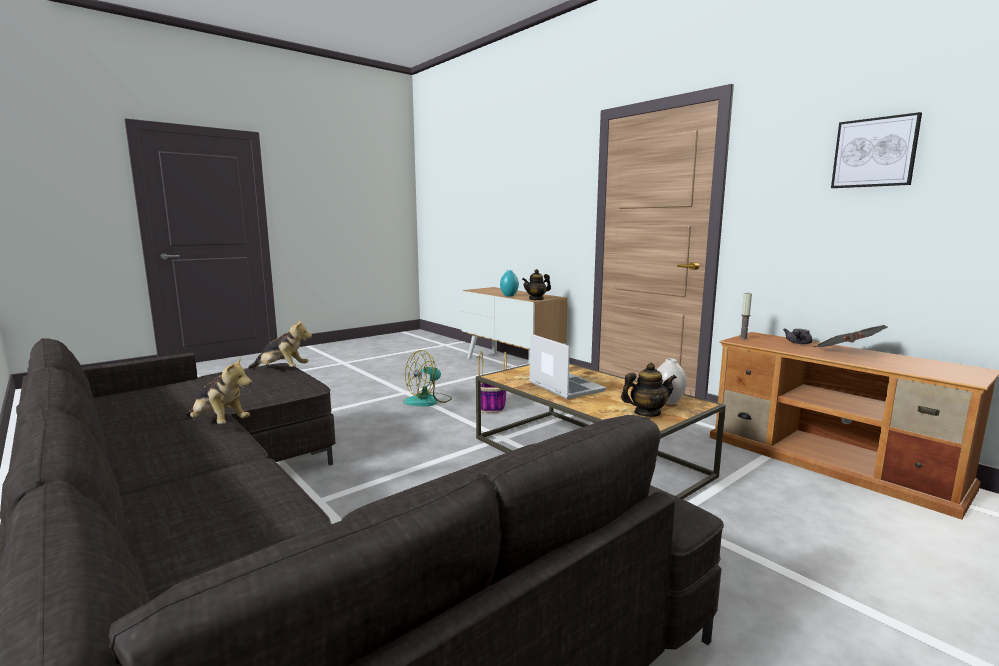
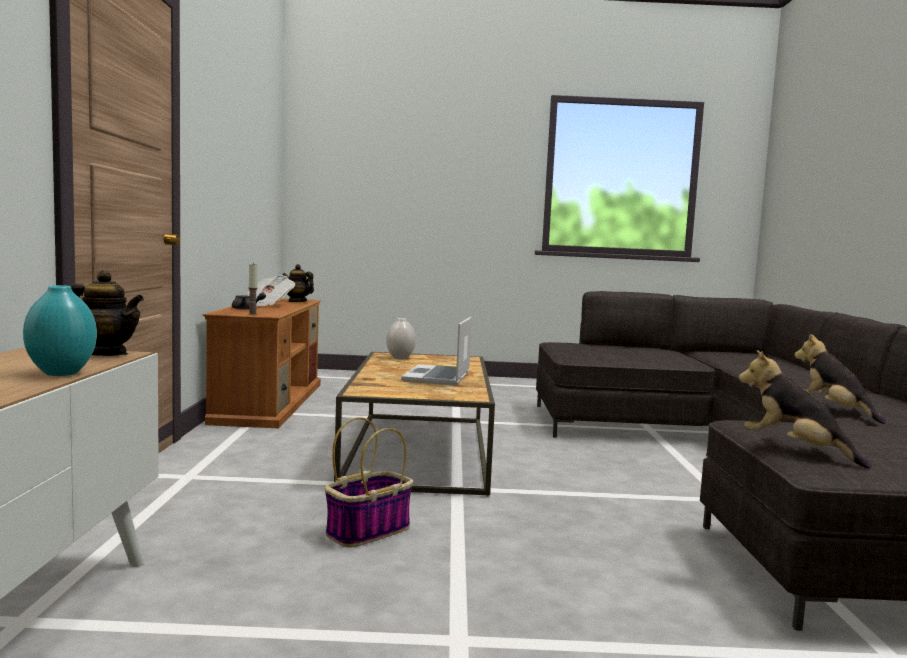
camera: 140 degrees left, 5 degrees down
(428, 401) = (450, 587): fan -> none
(647, 413) = (440, 359): teapot -> teapot (297, 301)
(874, 152) = (232, 130): picture -> none

